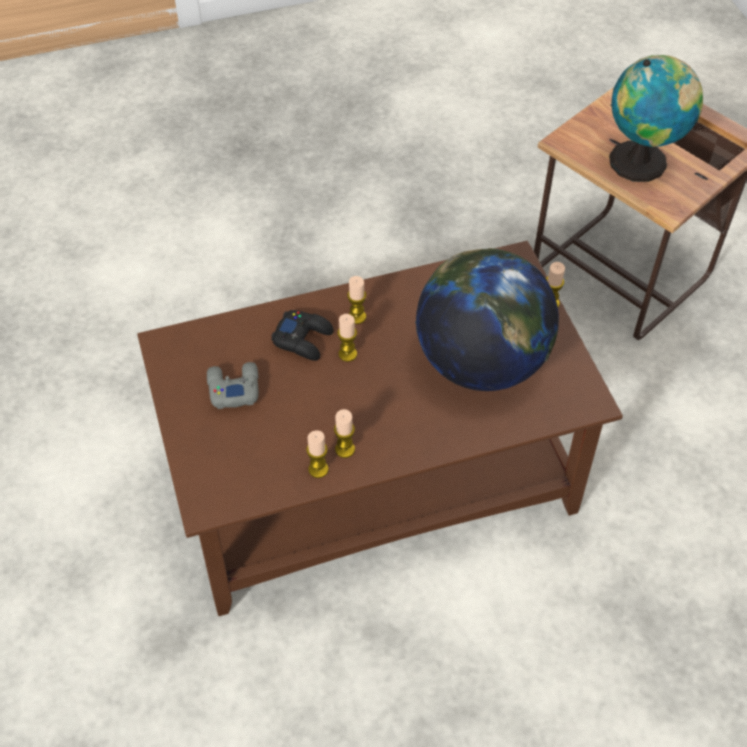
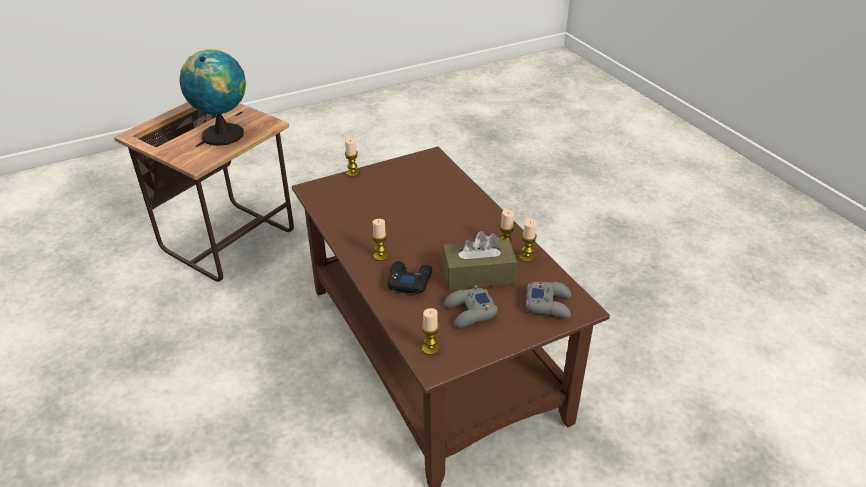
camera: 100 degrees left, 15 degrees down
(223, 471) = (549, 304): none -> grey game controller
(296, 408) = (478, 275): none -> brown tissue box
(347, 354) = (419, 256): candle -> candle (430, 348)
(481, 363) = (412, 196): globe -> none

